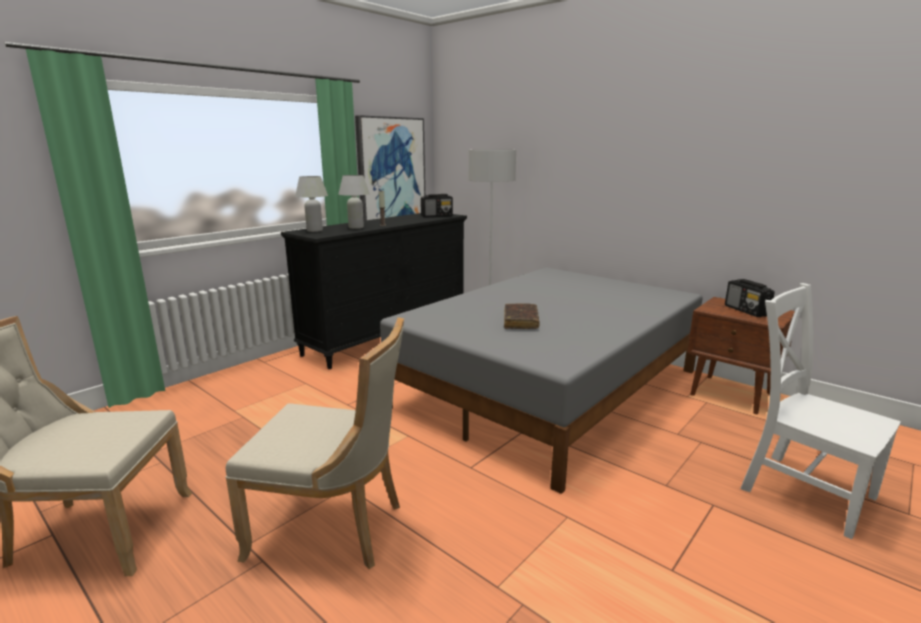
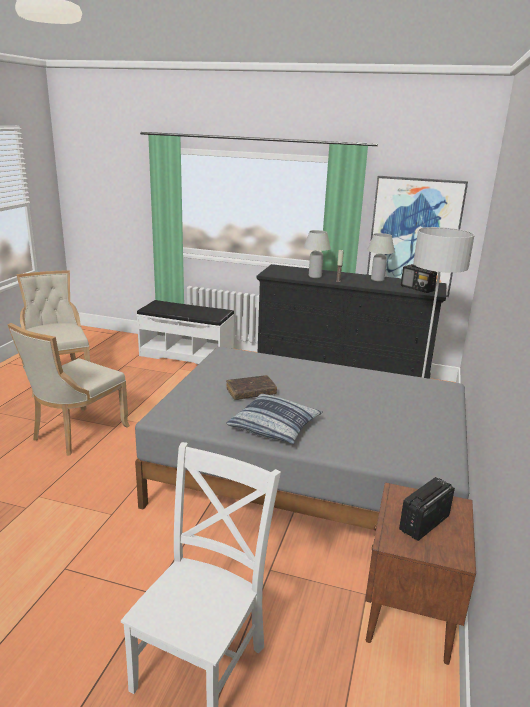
camera: 65 degrees right, 5 degrees up
(199, 398) = (187, 355): none -> white bench
(314, 230) = (286, 270): white table lamp -> white table lamp (377, 279)
(333, 528) = (76, 433): beige chair -> beige chair turned 45 degrees clockwise
(599, 324) = (275, 427): none -> pillow

